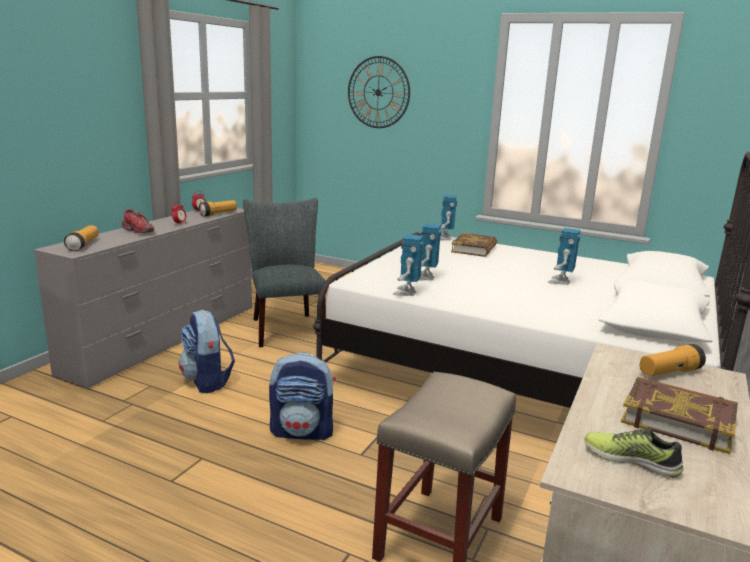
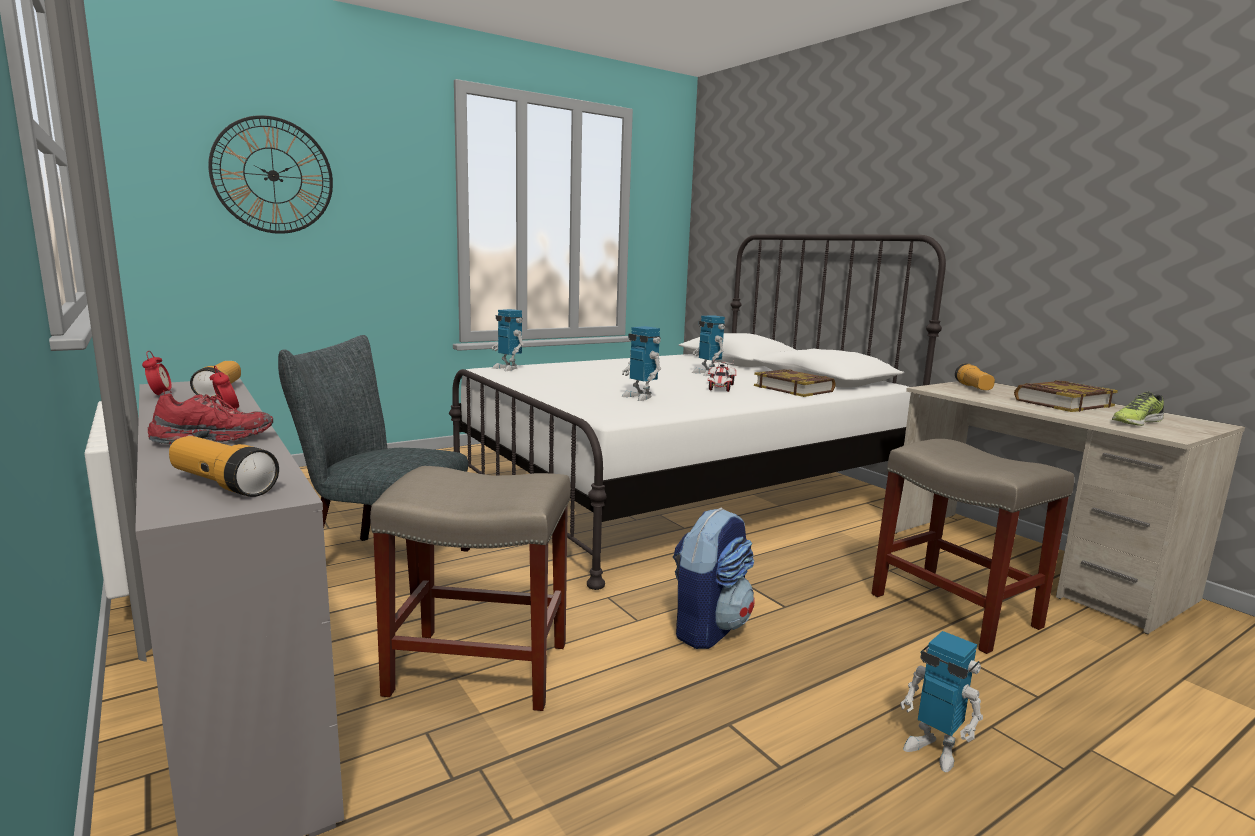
camera: 60 degrees left, 5 degrees down
(207, 381) = (482, 668): backpack -> beige stool
(406, 293) = (683, 410): toy robot -> toy robot (934, 749)
(474, 249) = (566, 369): book -> book (793, 388)
(512, 292) = (720, 387): none -> toy car

